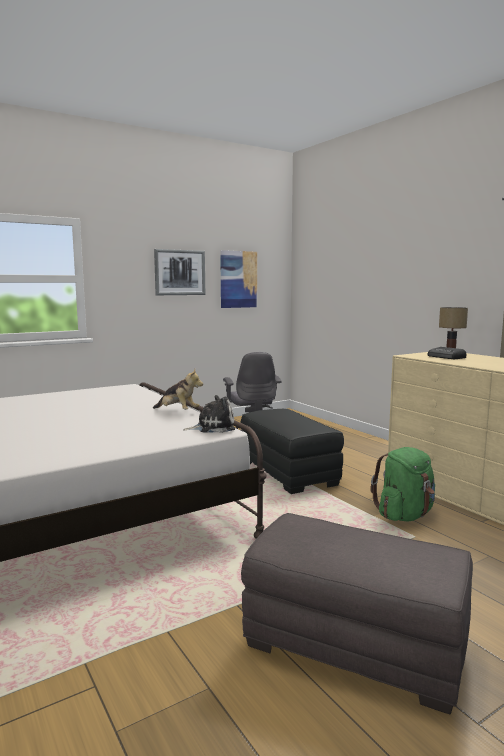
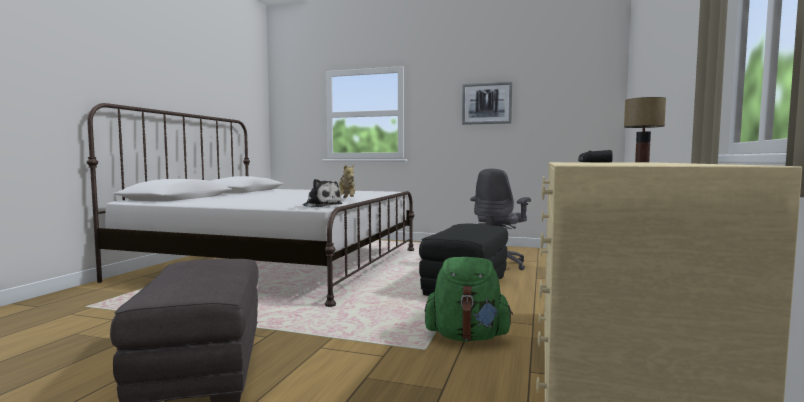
camera: 50 degrees right, 5 degrees down
(238, 279) = (552, 107): picture -> none

